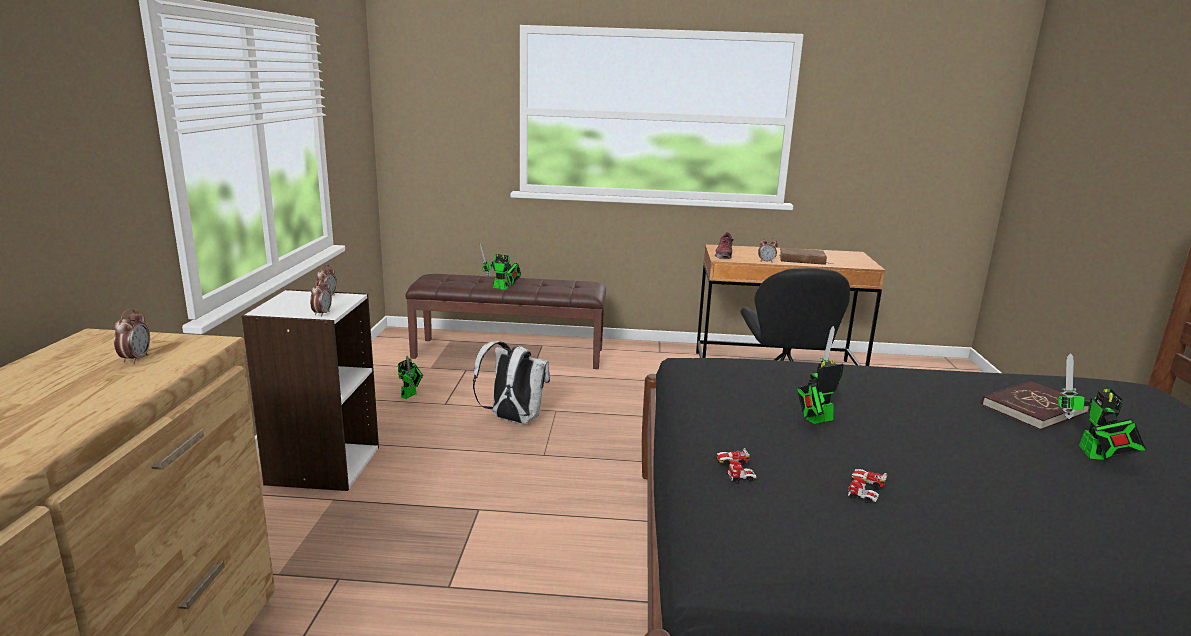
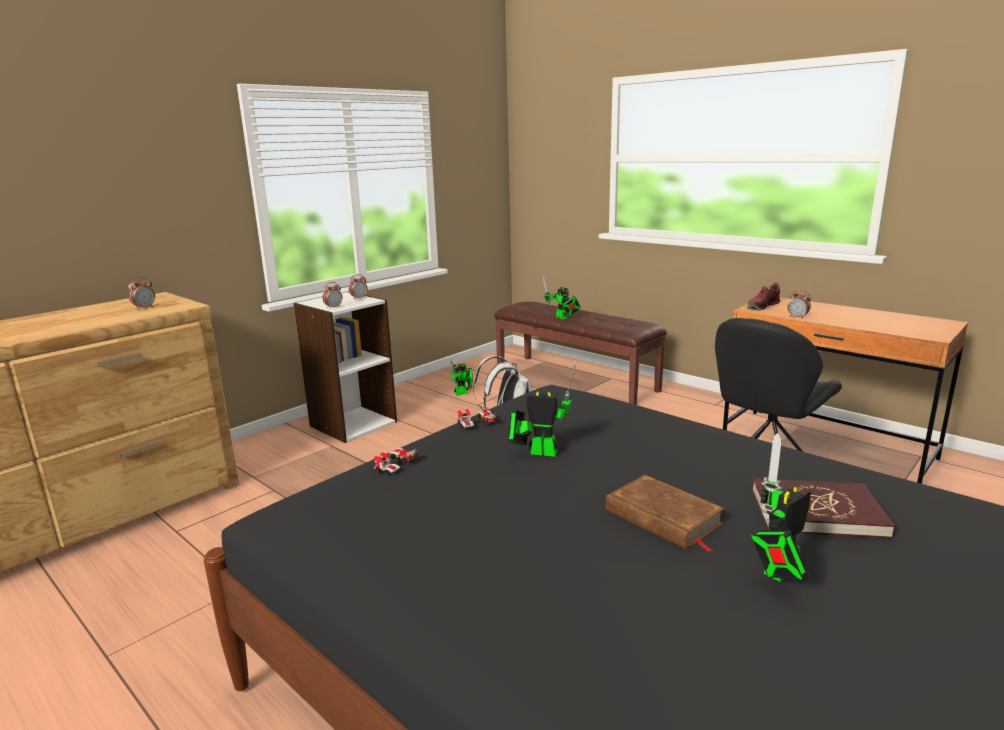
camera: 40 degrees right, 0 degrees up
(802, 260) = (850, 320): brown book -> brown book (663, 518)
(864, 490) = (451, 509): toy car -> toy car (476, 423)

